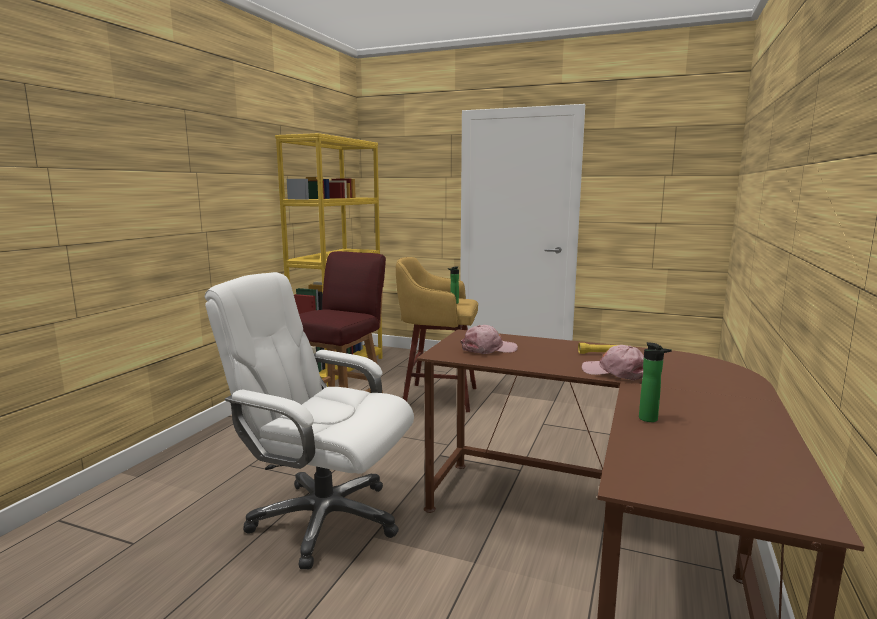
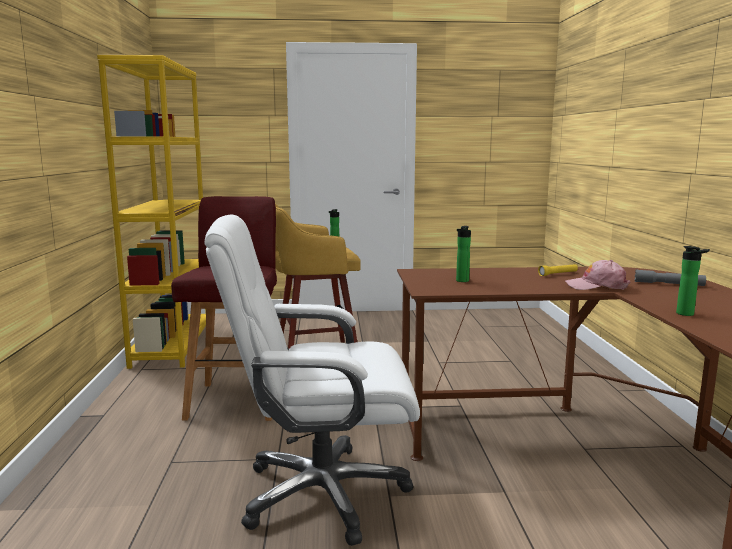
camera: 25 degrees left, 0 degrees up
(488, 349) = (461, 281): pink cap -> bottle
(706, 381) = (668, 284): none -> grey flashlight

